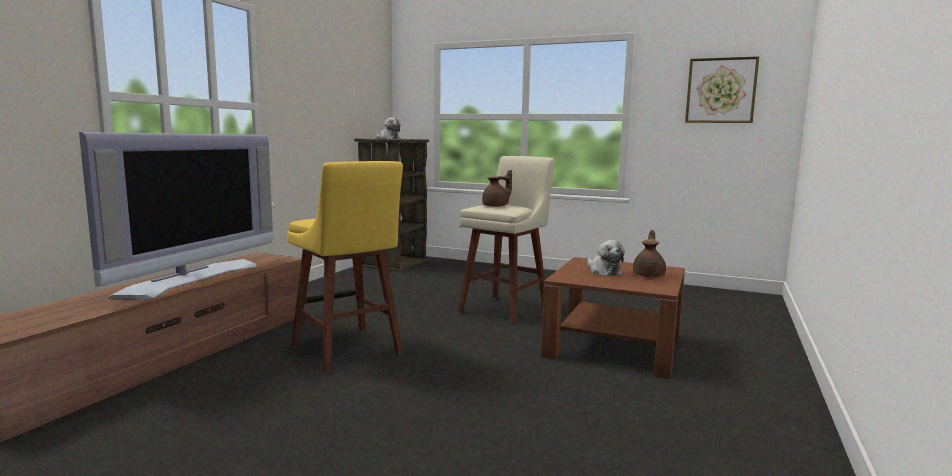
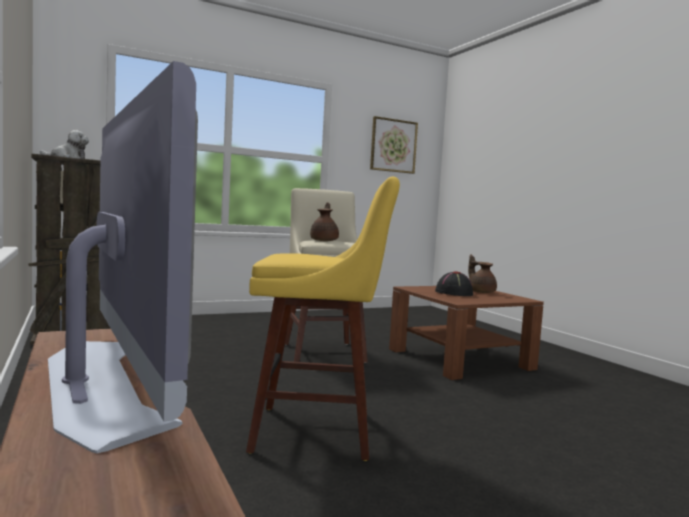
camera: 50 degrees left, 5 degrees down
(603, 271) = (453, 293): plush toy -> black hat

